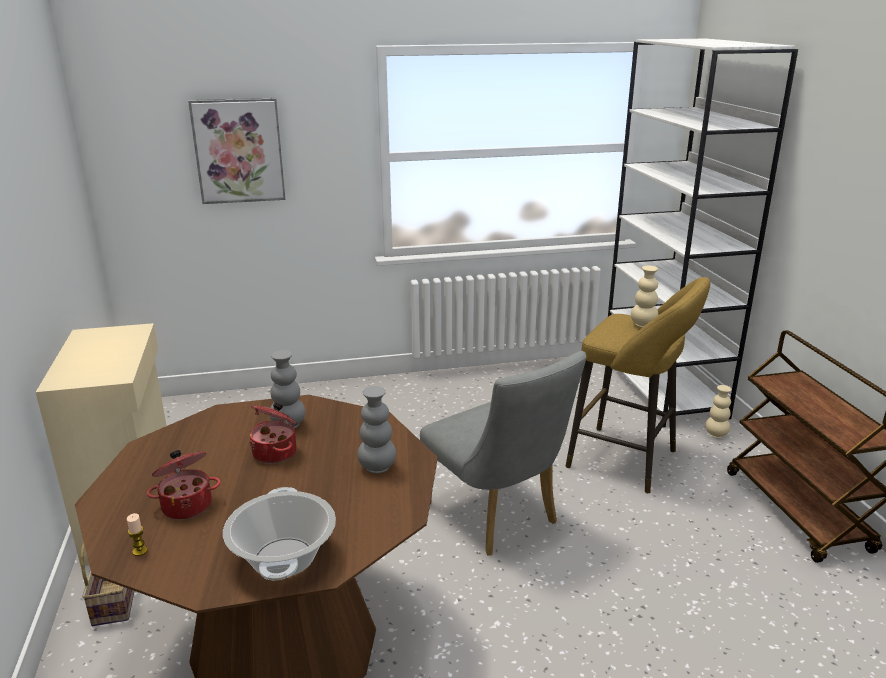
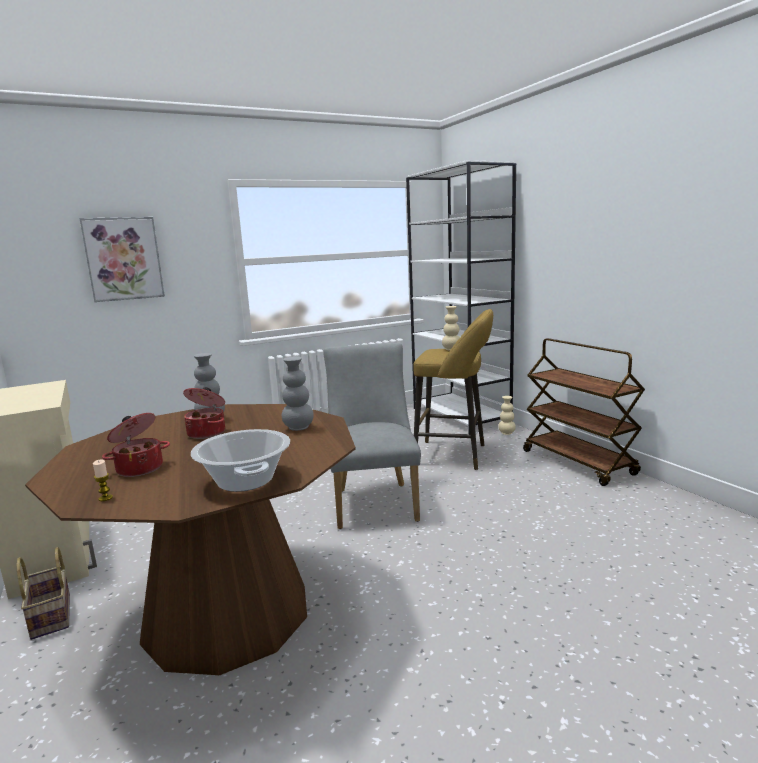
camera: 15 degrees left, 10 degrees down
(497, 518) = (374, 501): grey chair -> grey chair turned 135 degrees counterclockwise

